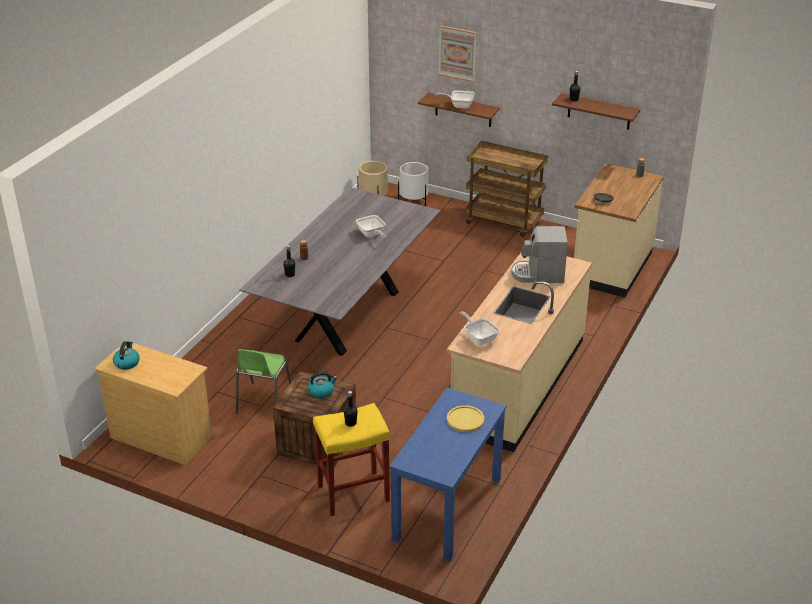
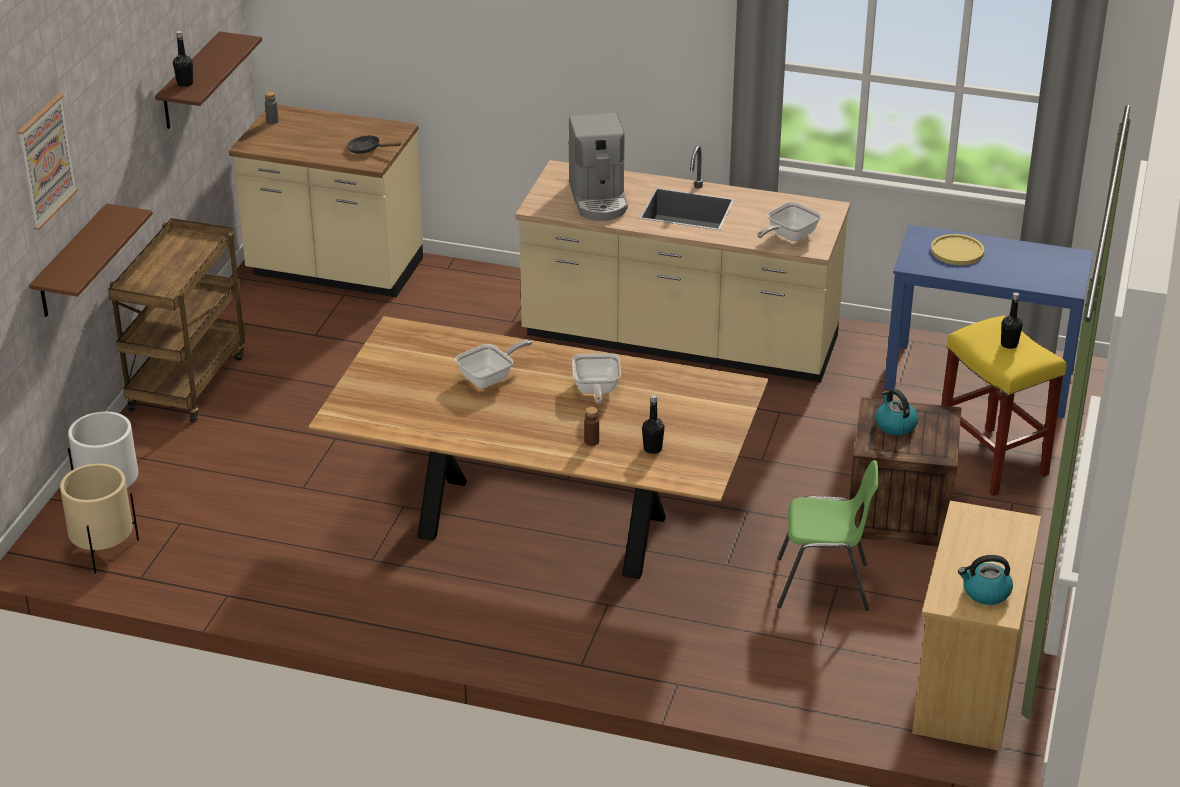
camera: 100 degrees left, 0 degrees up
(347, 316) = (544, 528): grey dining table -> brown dining table
(459, 105) = (98, 245): frying pan -> frying pan (595, 391)

